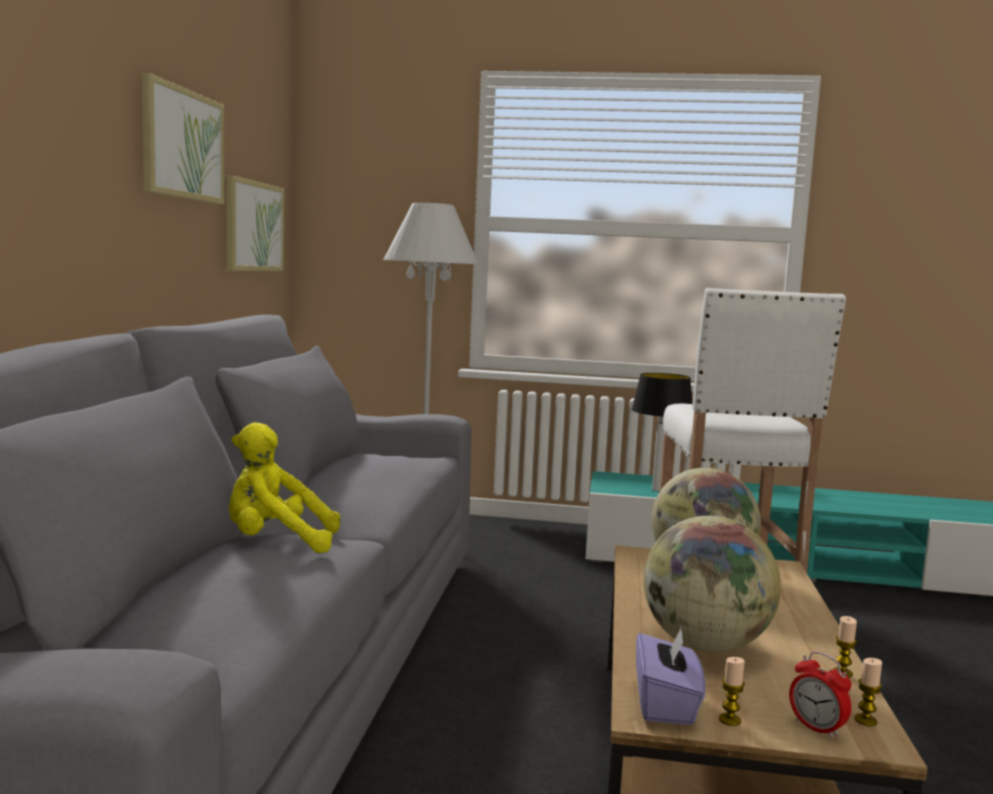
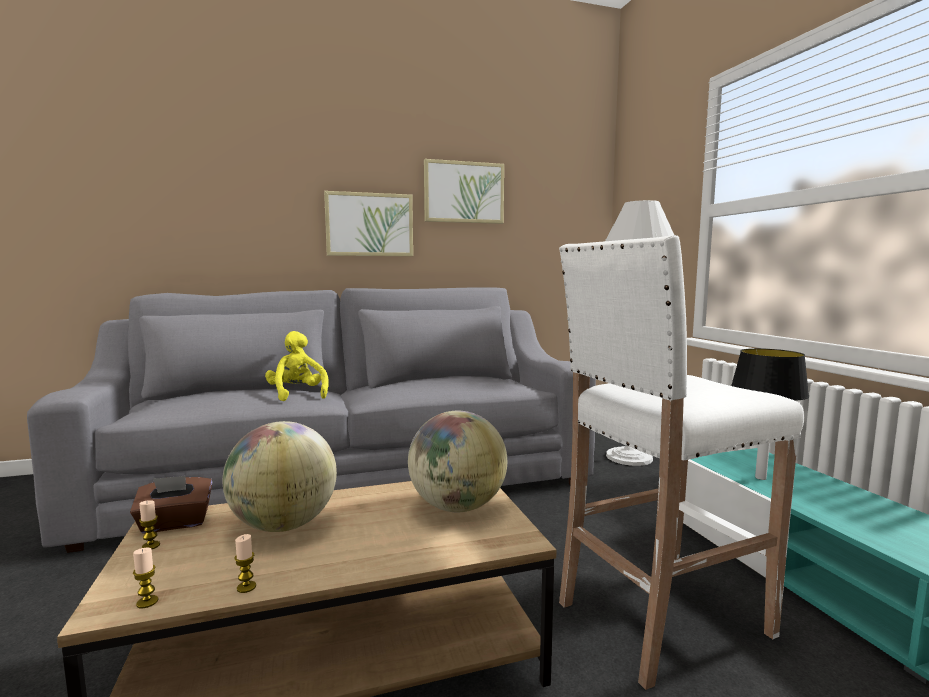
camera: 65 degrees right, 0 degrees up
(253, 226) = (548, 235): picture -> picture (369, 224)
(666, 704) = (175, 523): purple tissue box -> brown tissue box
(816, 728) = (134, 580): alarm clock -> none

